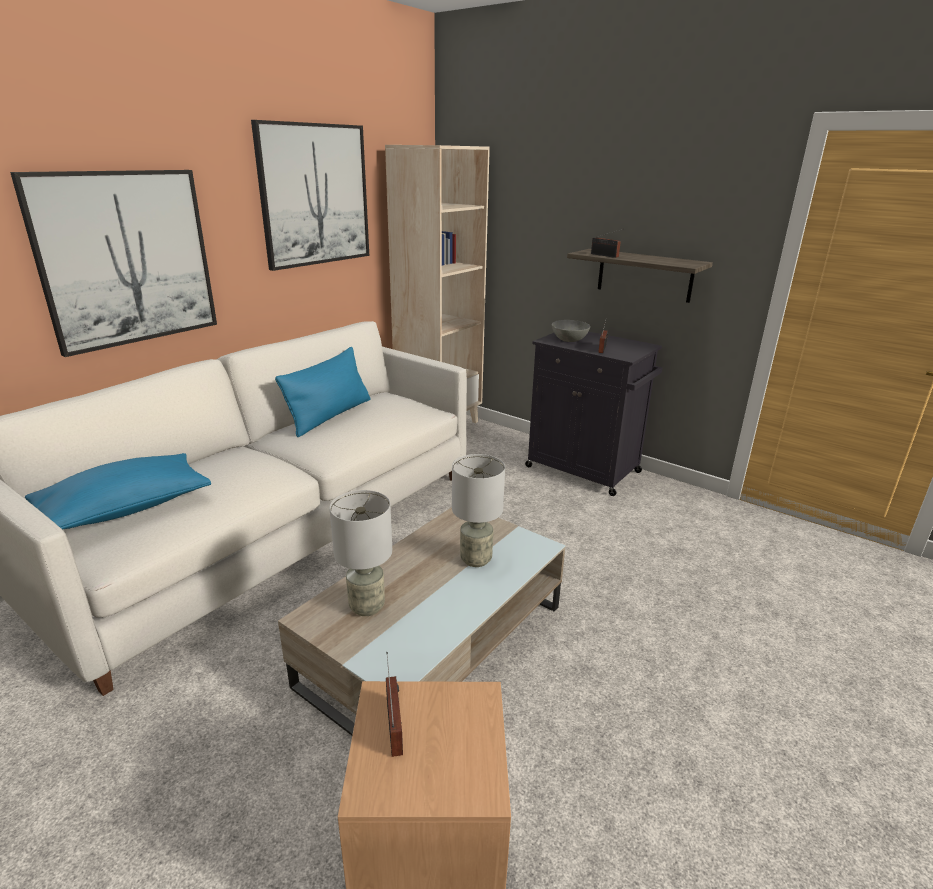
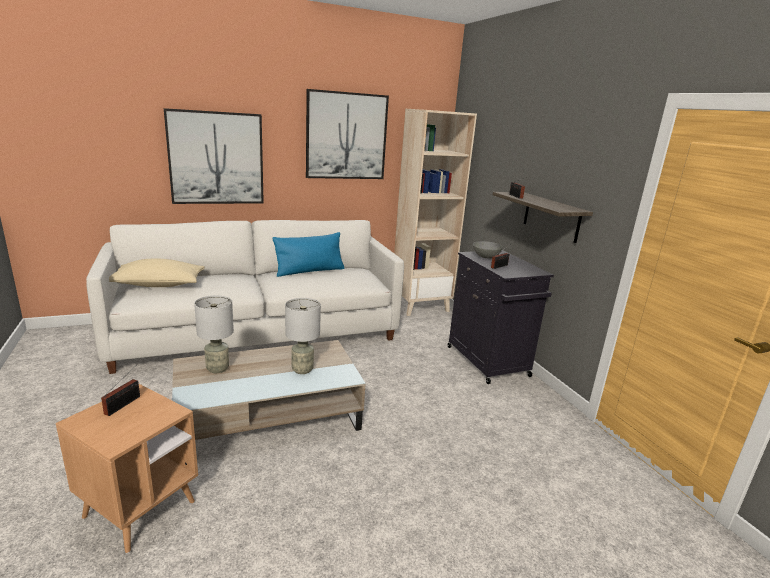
camera: 30 degrees right, 5 degrees down
(125, 509) = (159, 285): blue pillow -> beige pillow

